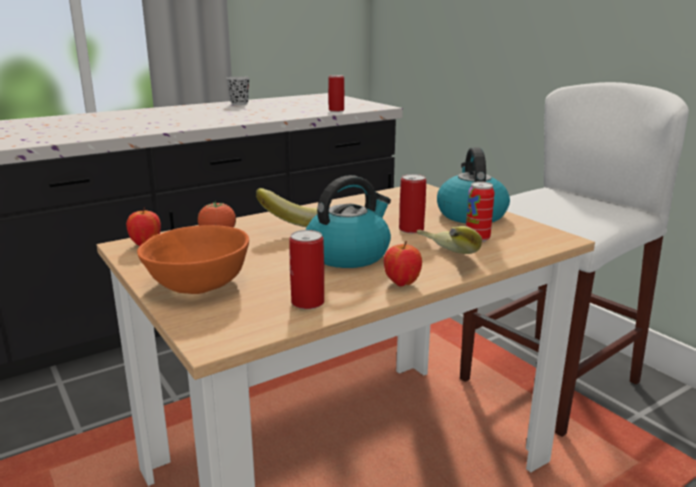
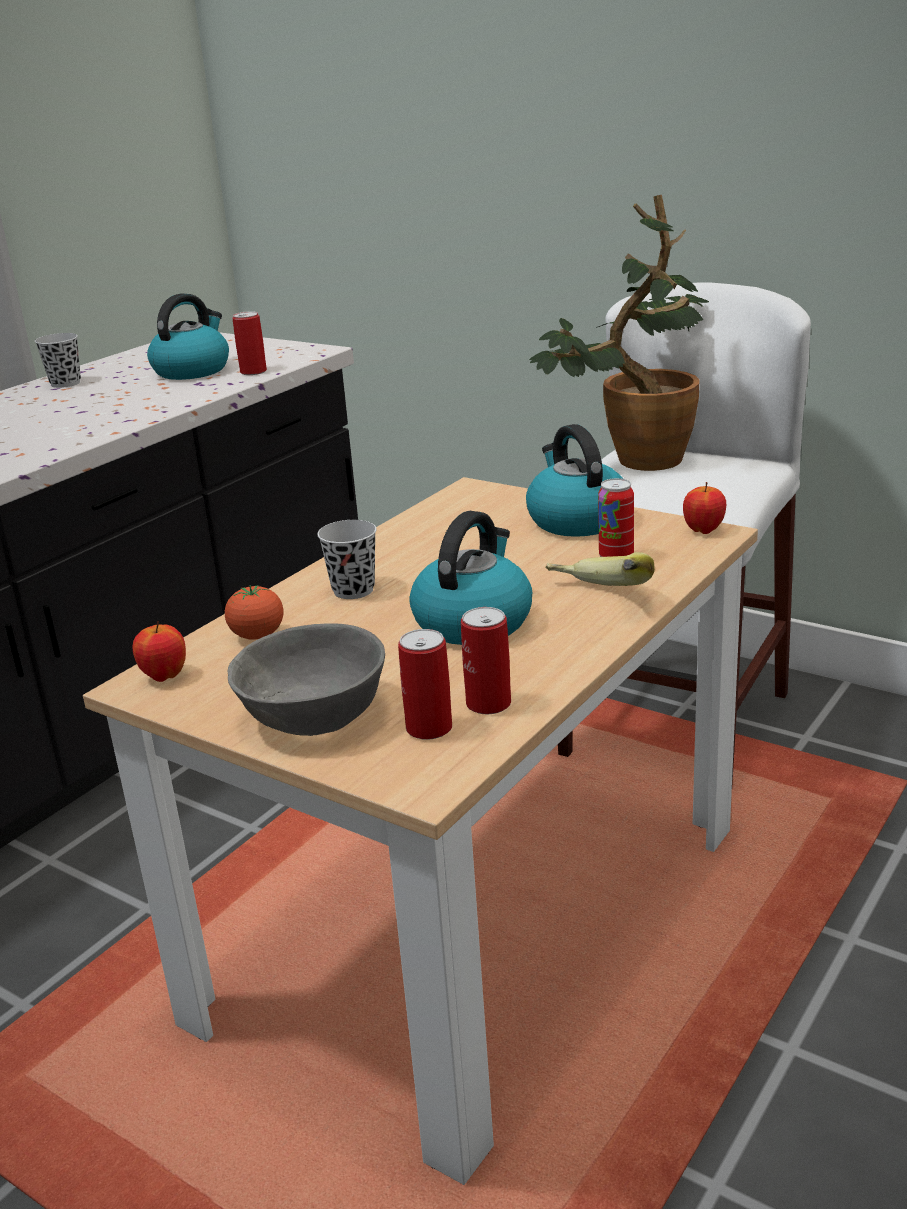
camera: 20 degrees left, 5 degrees up
(198, 283) = (314, 715): orange bowl -> grey bowl
(297, 224) = (353, 590): banana -> black cup
(306, 106) = (192, 370): none -> kettle
(402, 283) = (579, 647): apple -> apple (703, 531)
(411, 229) = (519, 562): can -> can (429, 728)
(544, 194) = (634, 462): none -> potted plant

